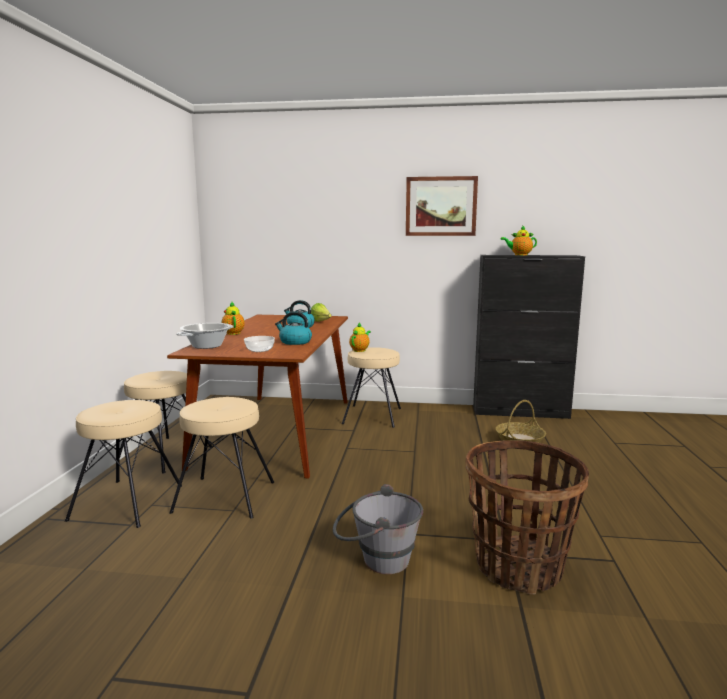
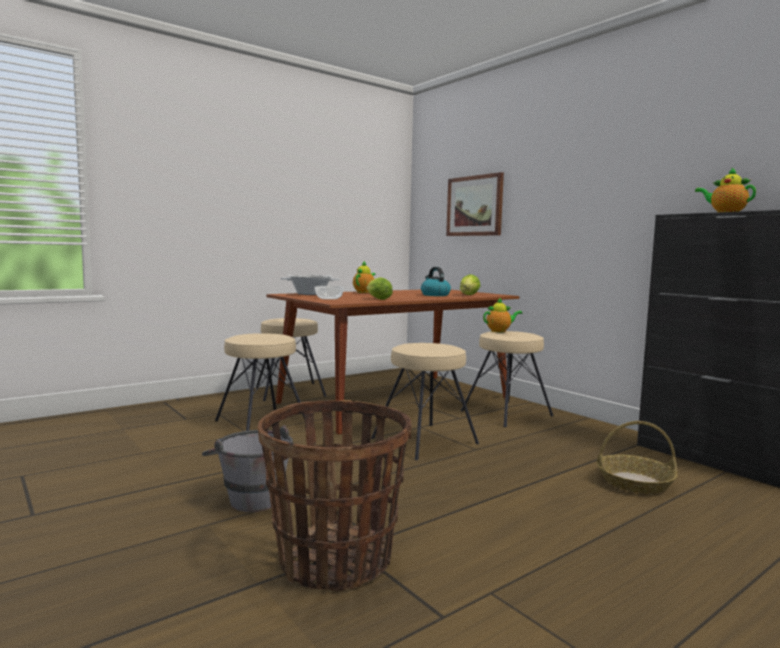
camera: 45 degrees right, 5 degrees down
(128, 502) = (211, 408): beige stool -> beige stool (425, 441)
(294, 342) = (377, 299): kettle -> lettuce
(441, 206) = (628, 155): picture -> picture (474, 206)

